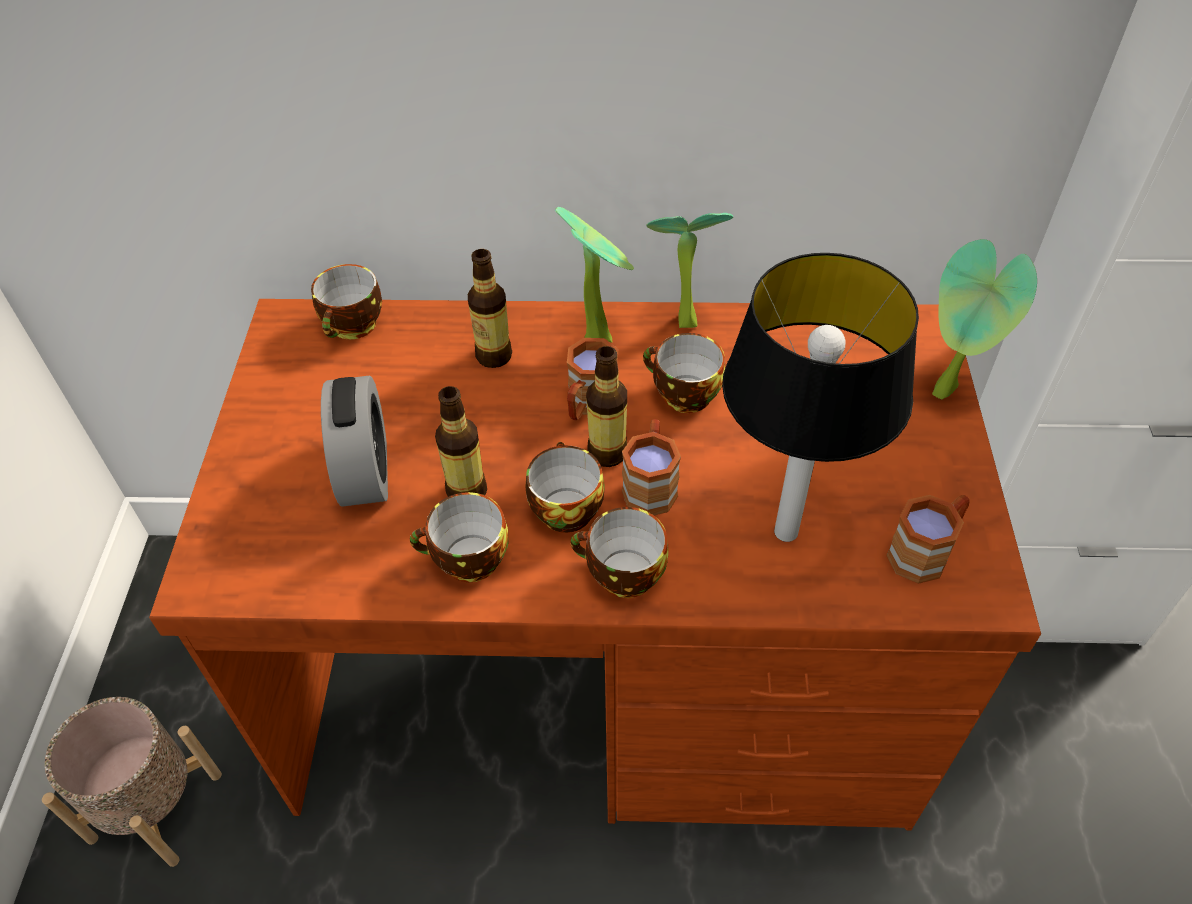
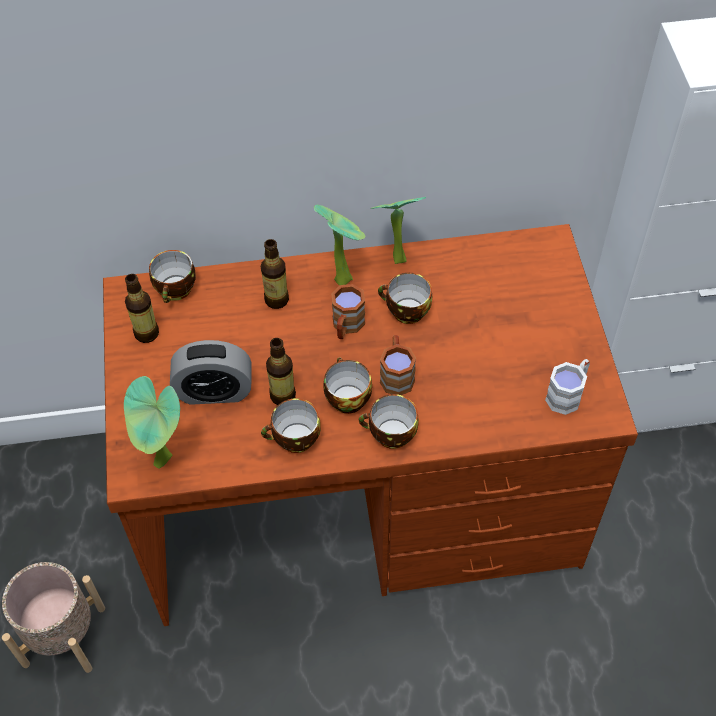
camera: 10 degrees left, 5 degrees up
(365, 471) = (214, 391): alarm clock -> alarm clock turned 105 degrees clockwise
(607, 453) = (365, 357): bottle -> bottle (146, 333)
(786, 530) = (483, 393): table lamp -> none
(925, 551) = (568, 394): brown mug -> white mug
(947, 394) = (571, 289): potted plant -> potted plant (164, 463)

